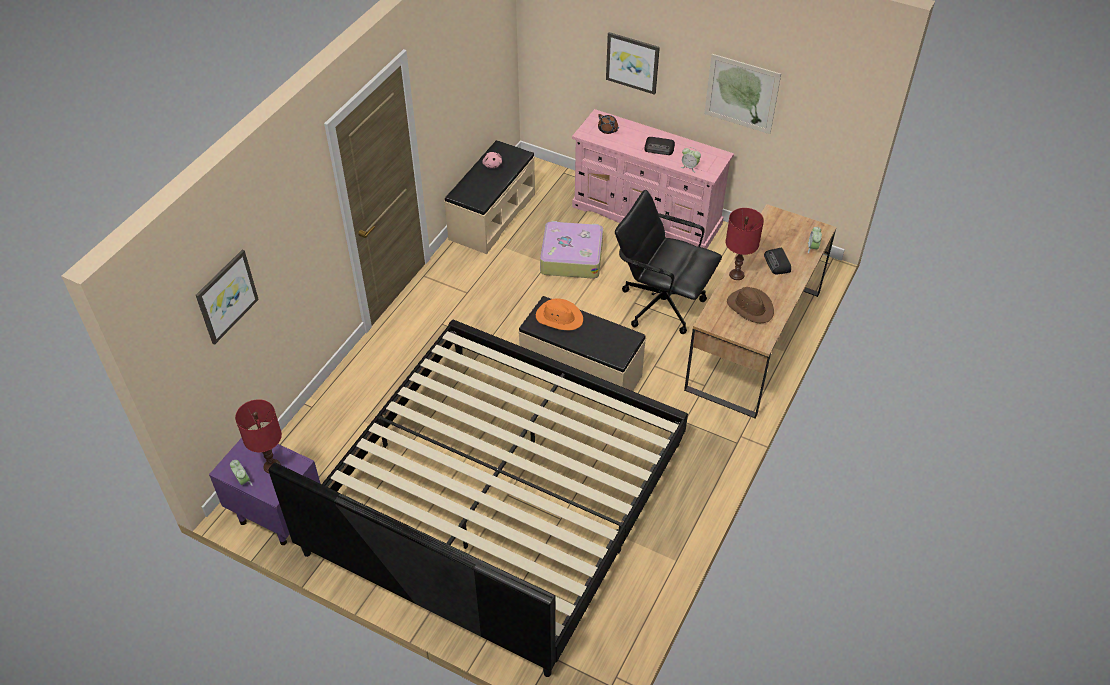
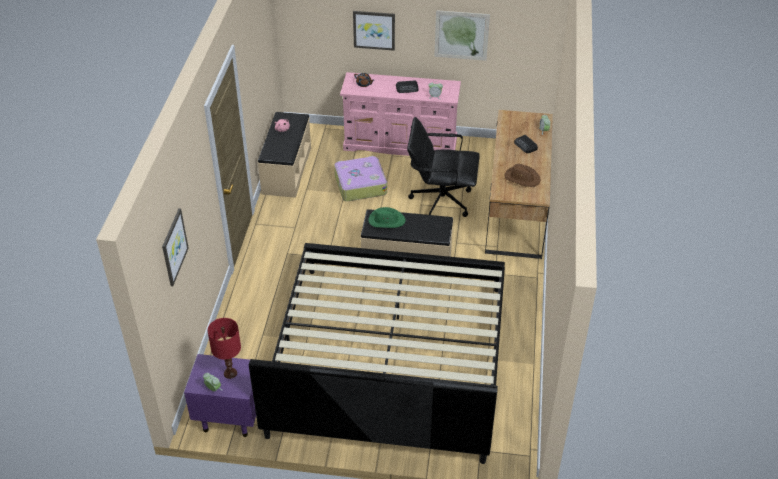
camera: 20 degrees left, 5 degrees down
(559, 317) = (386, 220): orange hat -> green hat
(737, 275) = (502, 159): red table lamp -> none

